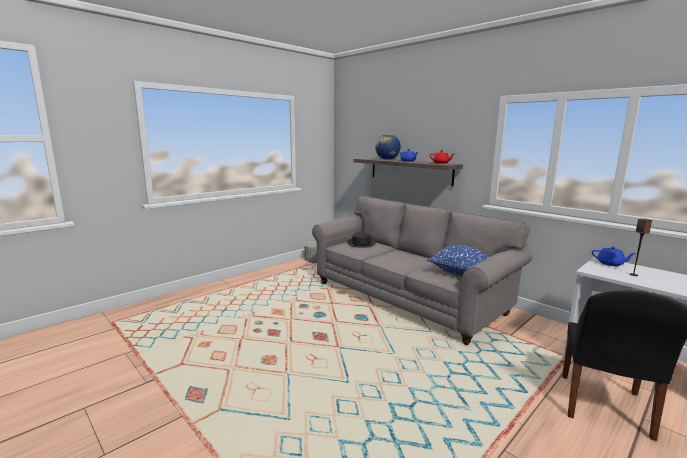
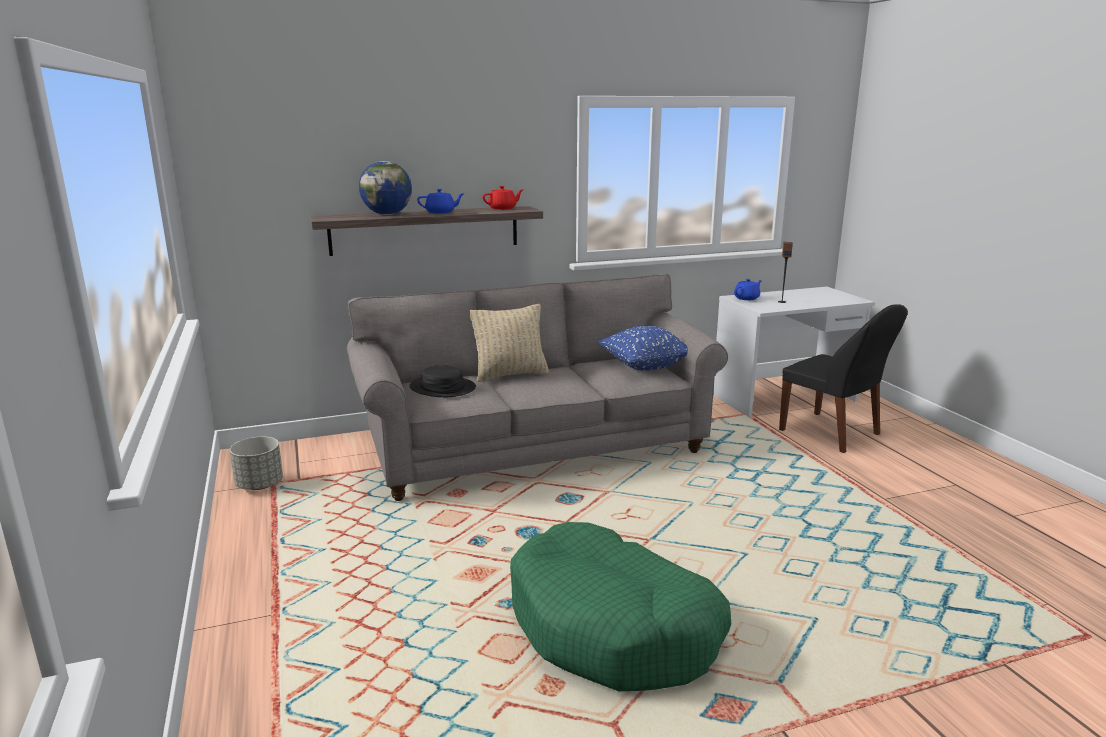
camera: 65 degrees left, 5 degrees up
(252, 351) = (613, 627): none -> green dog bed
(400, 251) = (510, 375): none -> beige pillow

